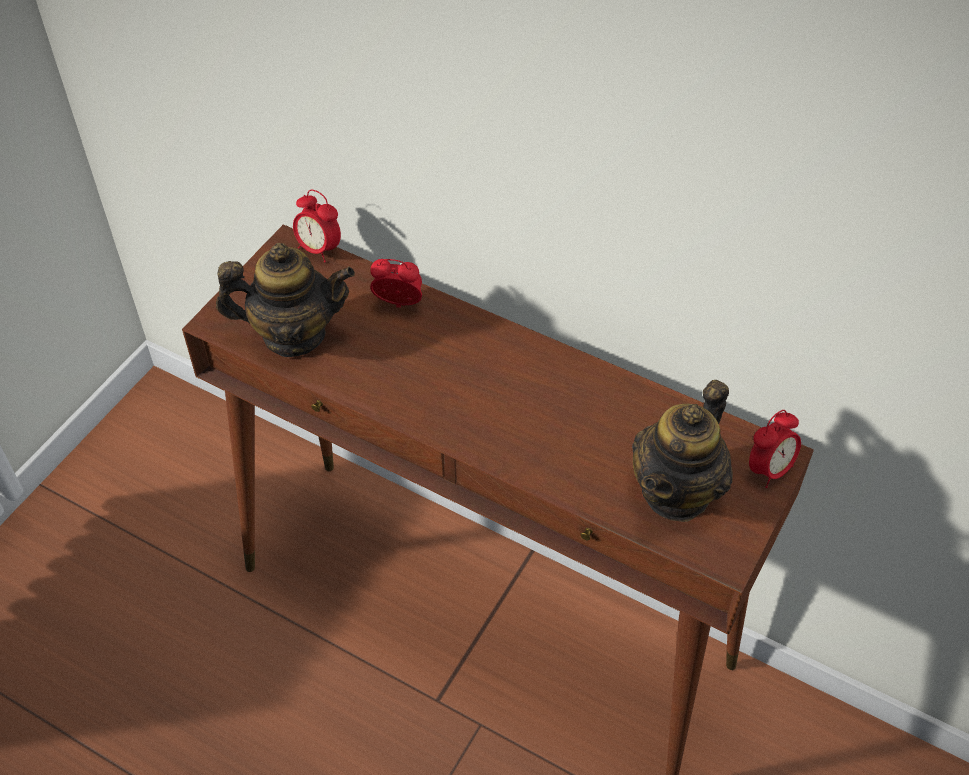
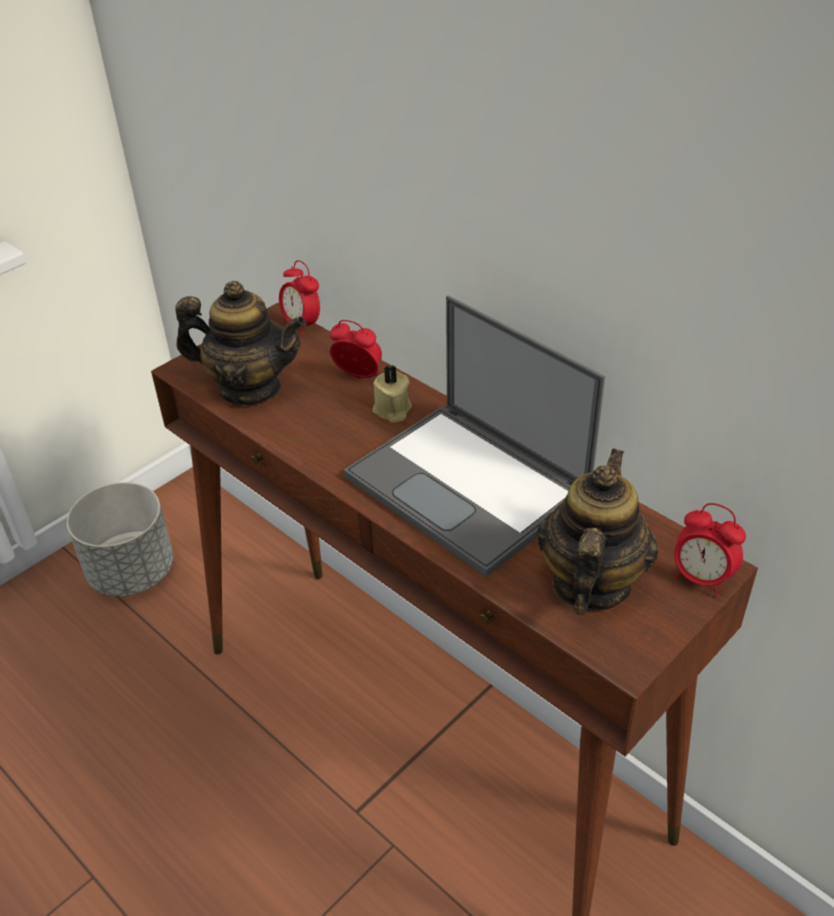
camera: 15 degrees right, 10 degrees down
(127, 500) = (131, 572): none -> grey planter
(444, 338) = (392, 410): none -> beige candle
(543, 410) = (469, 486): none -> laptop
(677, 492) = (589, 584): teapot -> teapot turned 150 degrees clockwise
(769, 469) = (700, 579): alarm clock -> alarm clock turned 60 degrees clockwise

